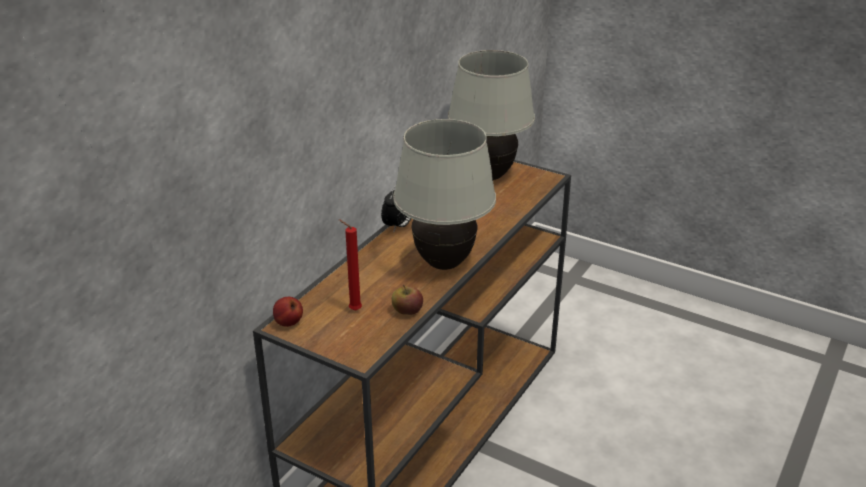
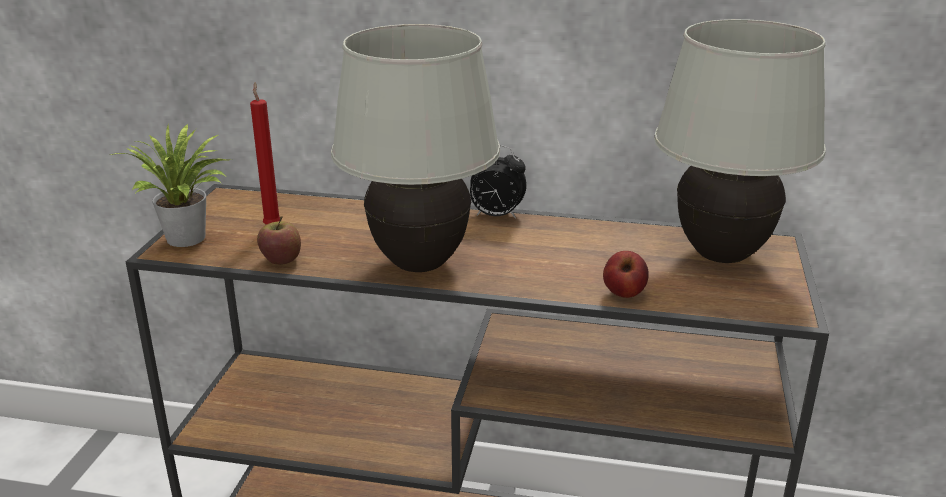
camera: 70 degrees right, 5 degrees down
(288, 323) = (232, 197): apple -> apple (624, 293)
(351, 347) = (189, 240): none -> potted plant

